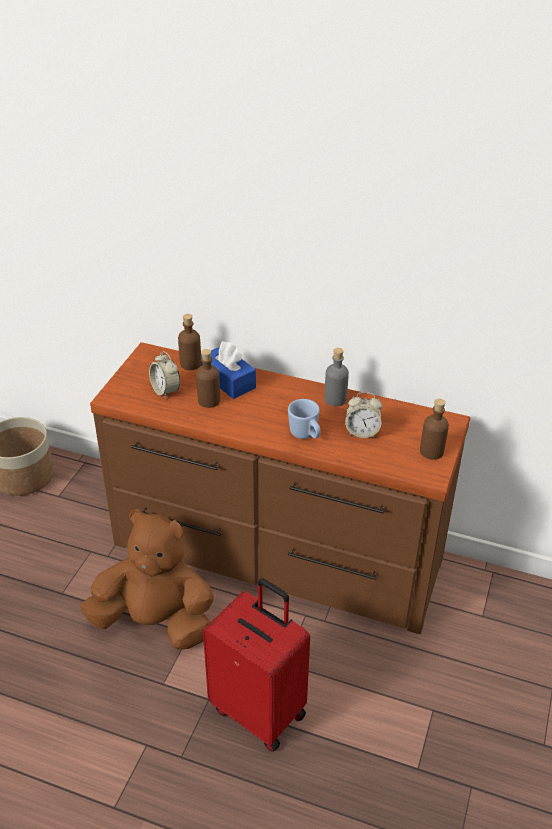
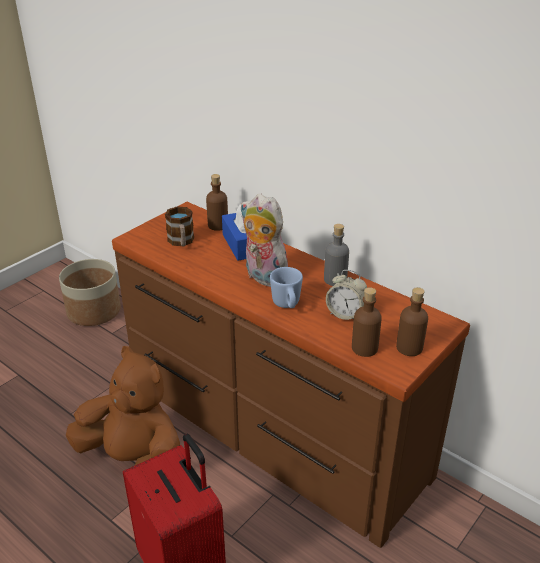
camera: 20 degrees right, 5 degrees down
(165, 391) = (181, 242): alarm clock -> mug
(209, 400) = (214, 257): brown bottle -> brown bottle (364, 348)
(267, 411) = (263, 277): none -> plush toy

